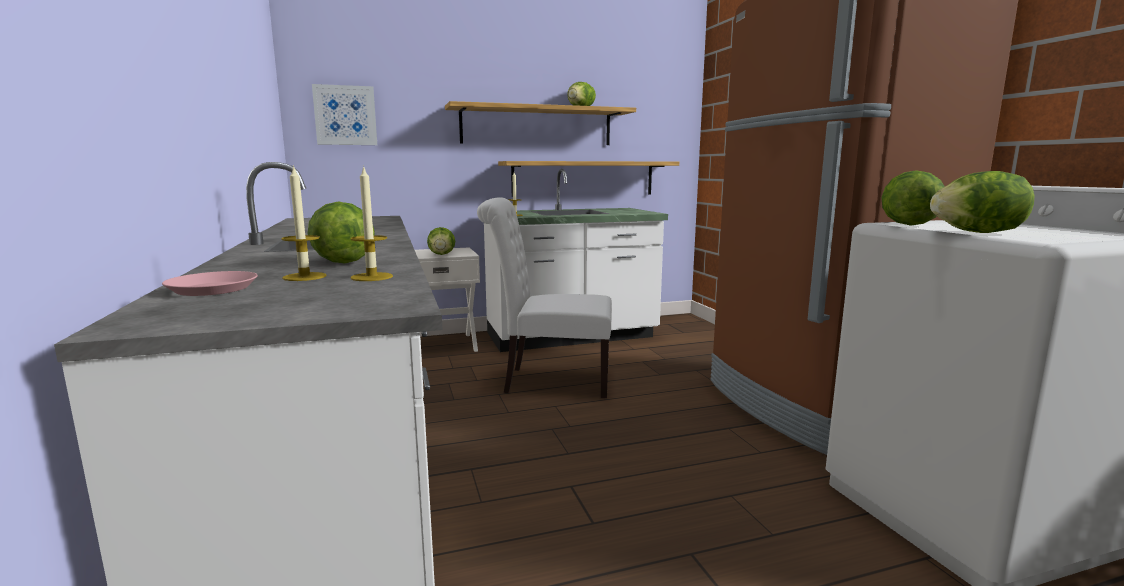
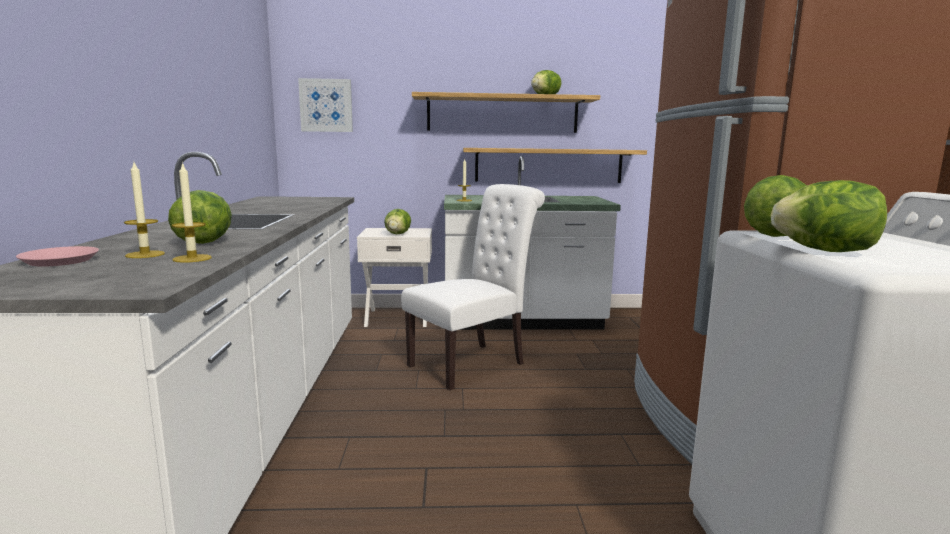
camera: 15 degrees right, 0 degrees up
(550, 381) = (473, 363): white chair -> white chair turned 120 degrees clockwise

